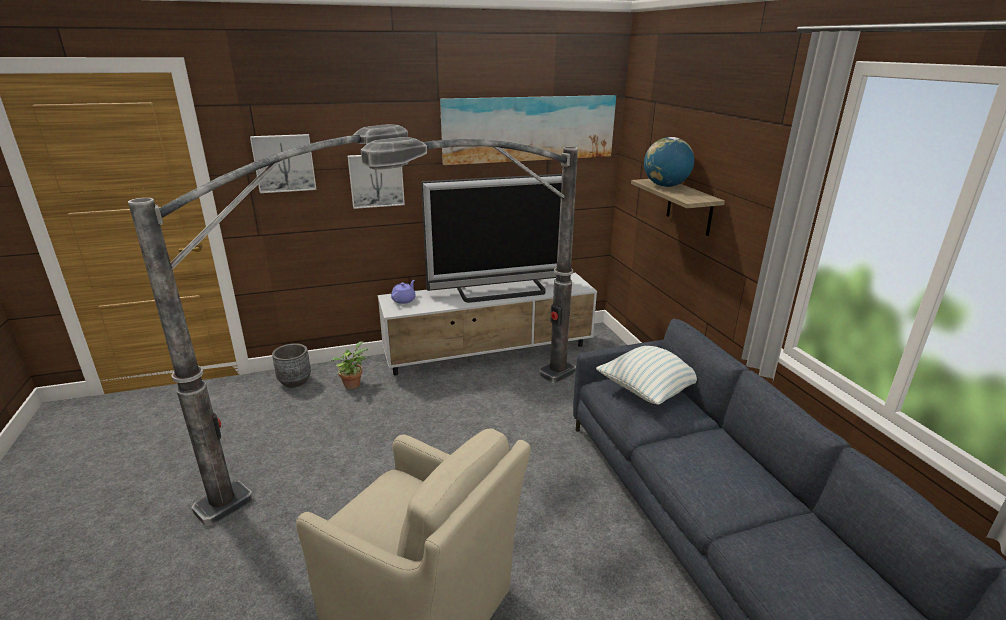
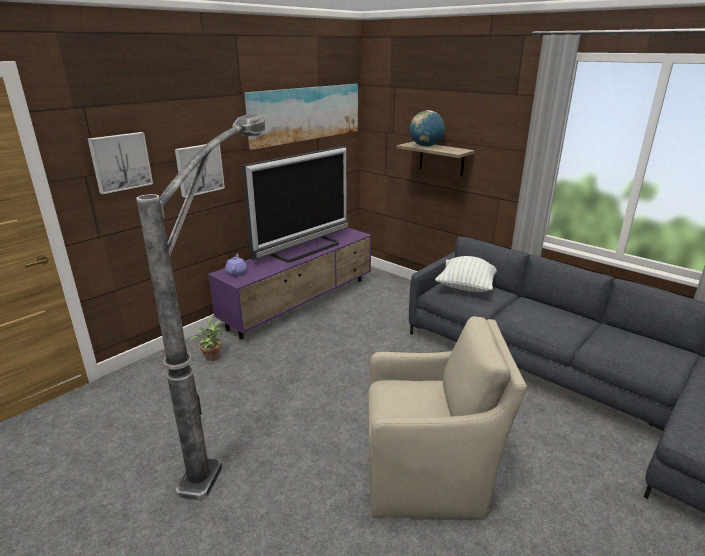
camera: 30 degrees left, 0 degrees up
(295, 381) = (155, 370): grey planter -> none
(490, 353) = (301, 303): white tv stand -> purple tv stand
(492, 406) = (340, 337): floor lamp -> none

